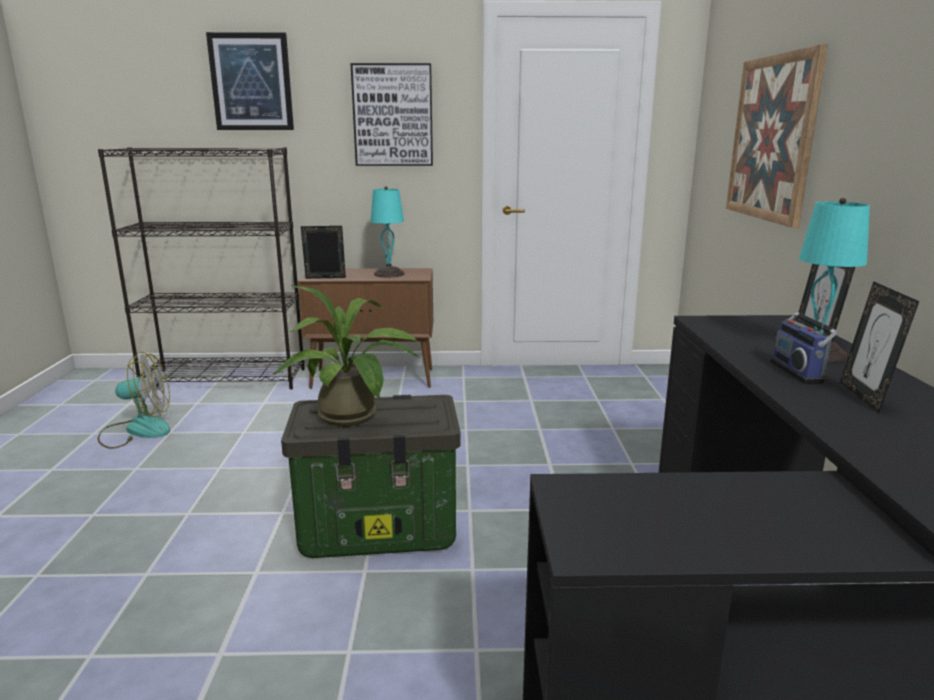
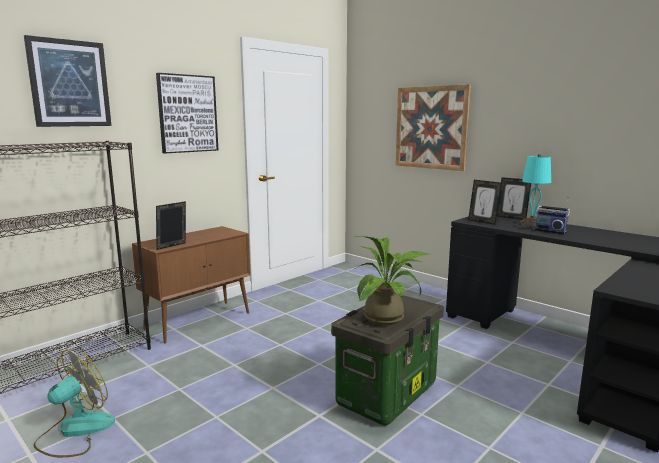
camera: 45 degrees left, 5 degrees down
(389, 274) = (208, 235): turquoise table lamp -> none
(865, 397) = (586, 234): picture frame -> picture frame (482, 221)

